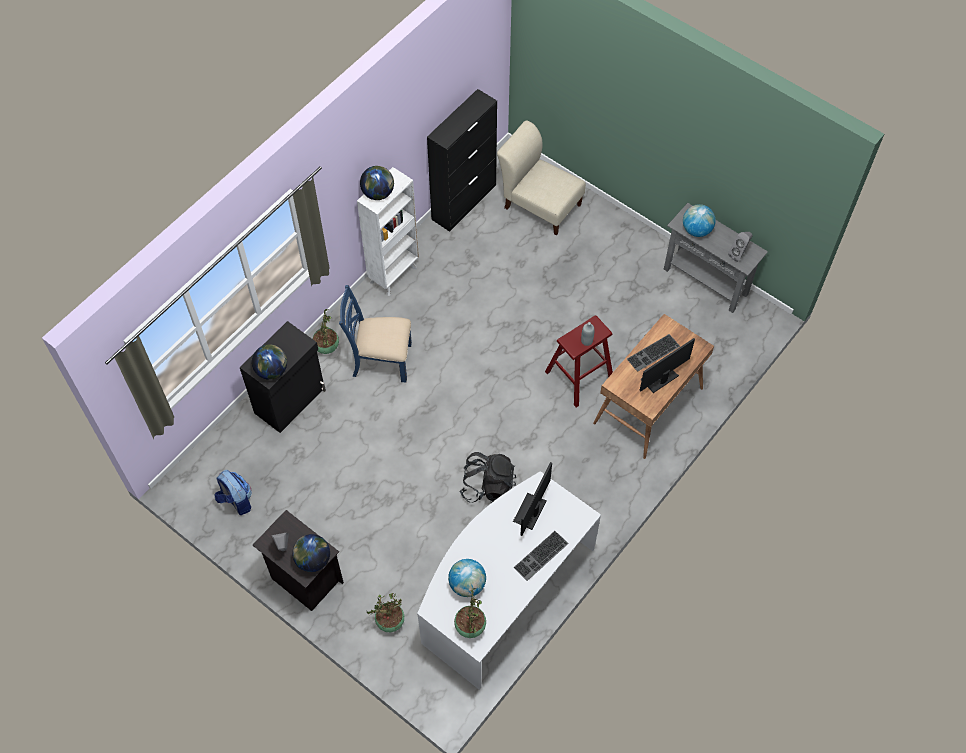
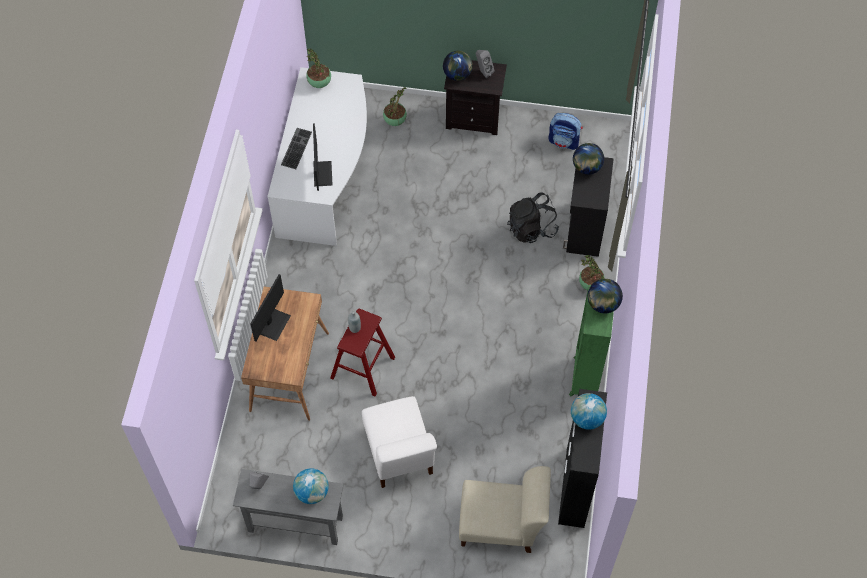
camera: 150 degrees right, 0 degrees up
(381, 360) = (538, 297): blue chair -> none
(394, 274) = (584, 378): white bookcase -> green bookcase
(467, 584) = (338, 106): globe -> globe (586, 418)
(488, 486) = (384, 242): black backpack -> black backpack (531, 228)
(590, 292) = (399, 454): none -> white chair
(653, 354) = (290, 343): keyboard -> none

